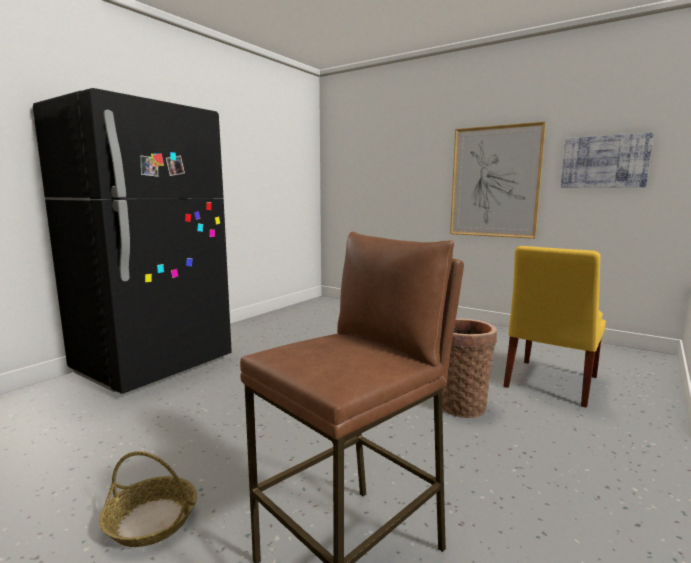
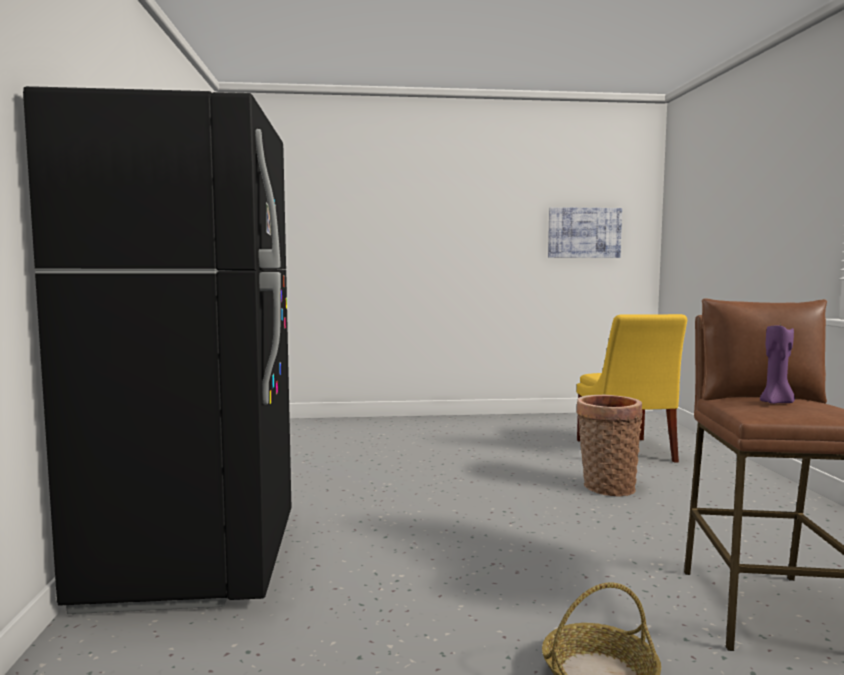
camera: 40 degrees left, 5 degrees down
(339, 349) = (776, 403): none -> purple candle
(494, 182) = (480, 250): picture -> none

